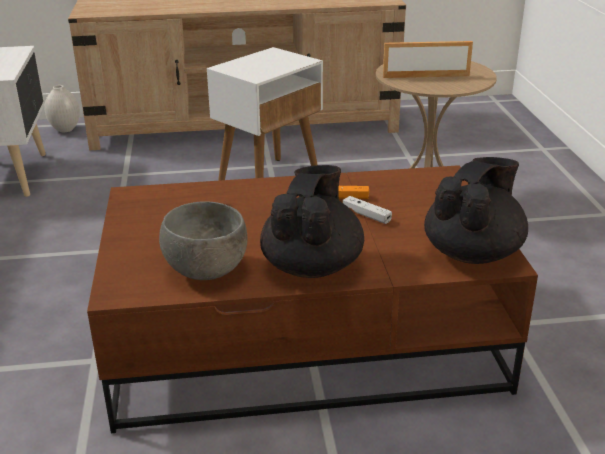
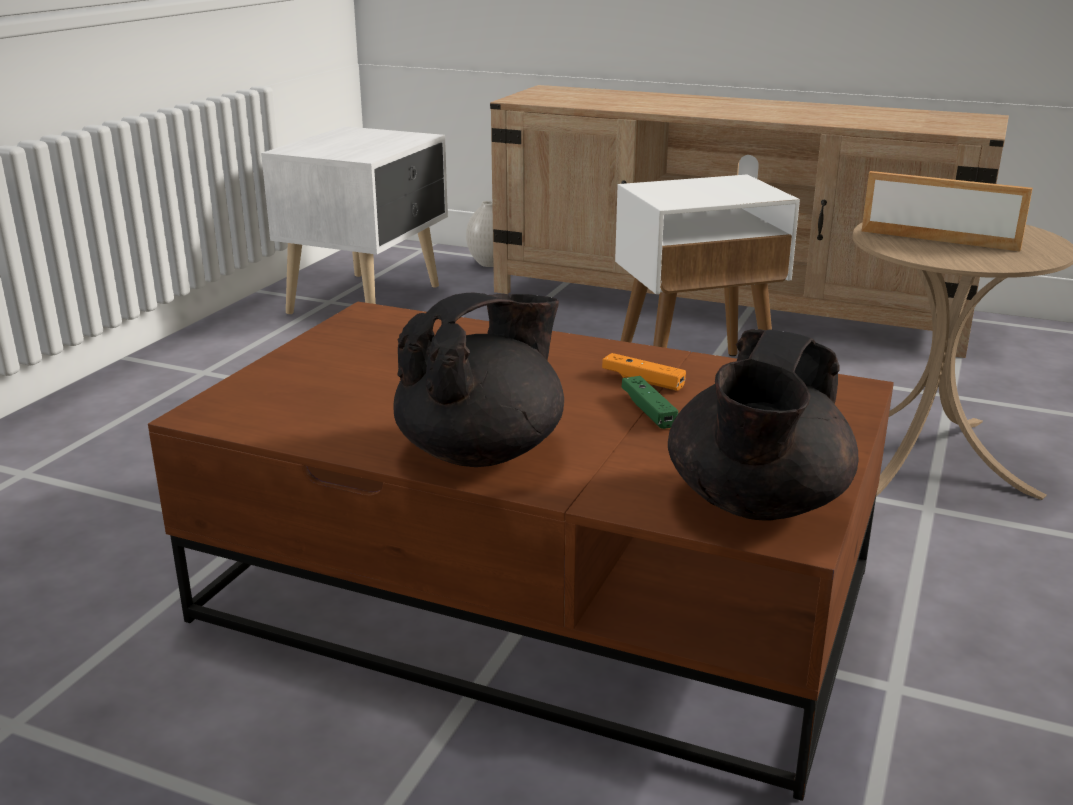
camera: 30 degrees right, 5 degrees down
(206, 271) = (337, 419): grey bowl -> none
(366, 215) = (648, 410): white game controller -> green game controller
(473, 253) = (756, 505): black teapot -> black teapot turned 135 degrees clockwise

